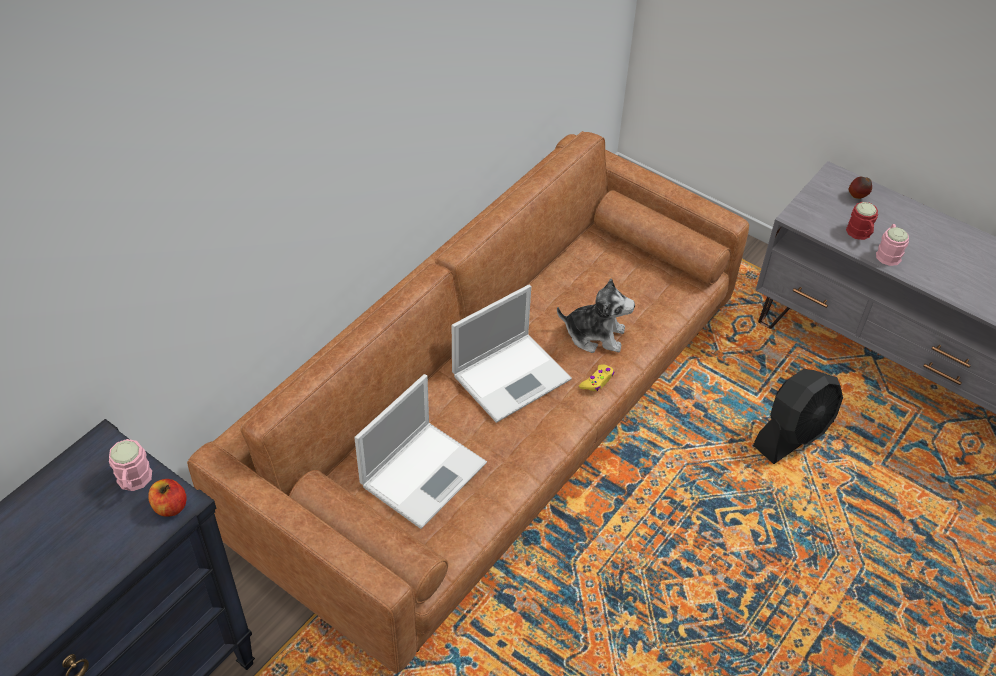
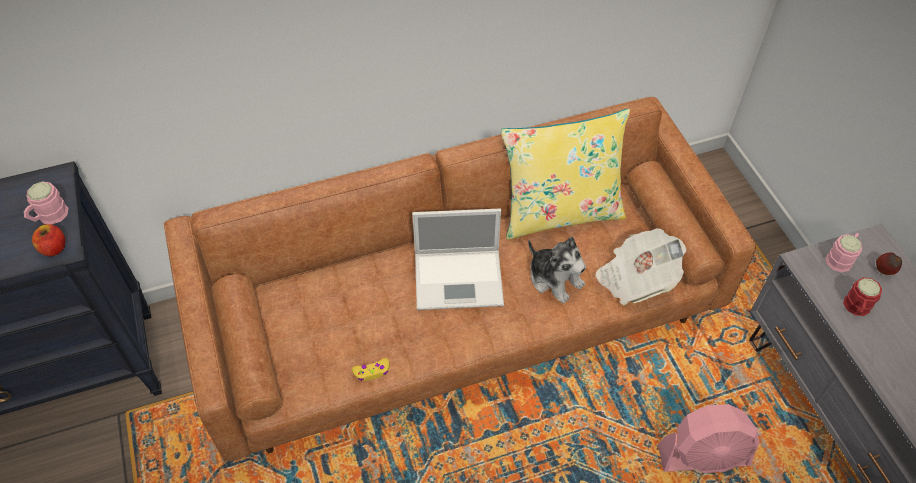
camera: 35 degrees right, 5 degrees up
(424, 472) = (333, 320): laptop -> none
(553, 276) = (560, 212): none -> yellow pillow
(597, 381) = (524, 318): yellow game controller -> yellow game controller (372, 372)
(662, 301) = (636, 278): none -> newspaper
(793, 434) = (703, 456): black fan -> pink fan
(888, 253) = (871, 340): pink mug -> pink mug (841, 258)

